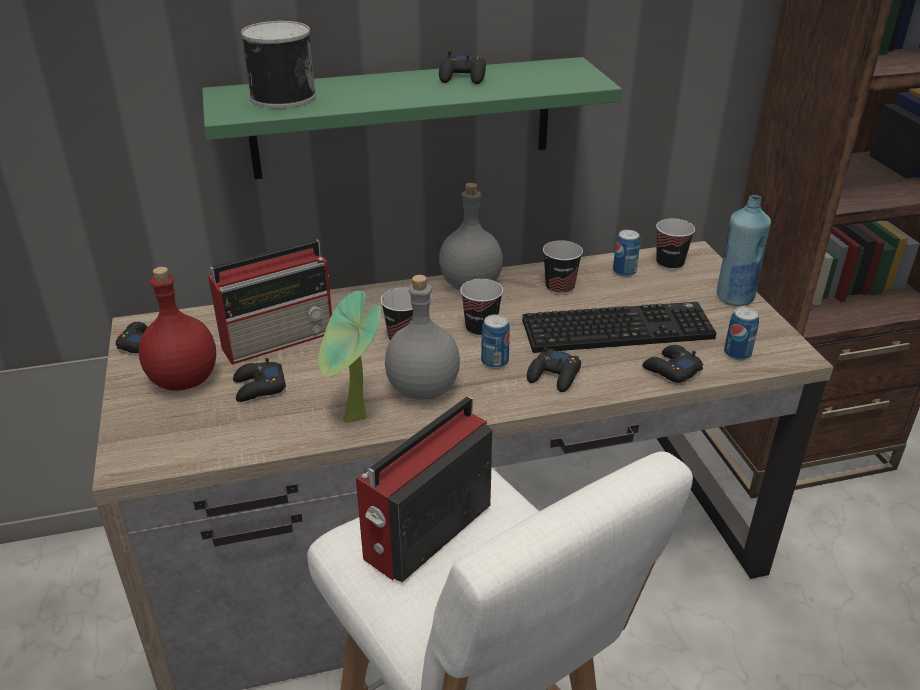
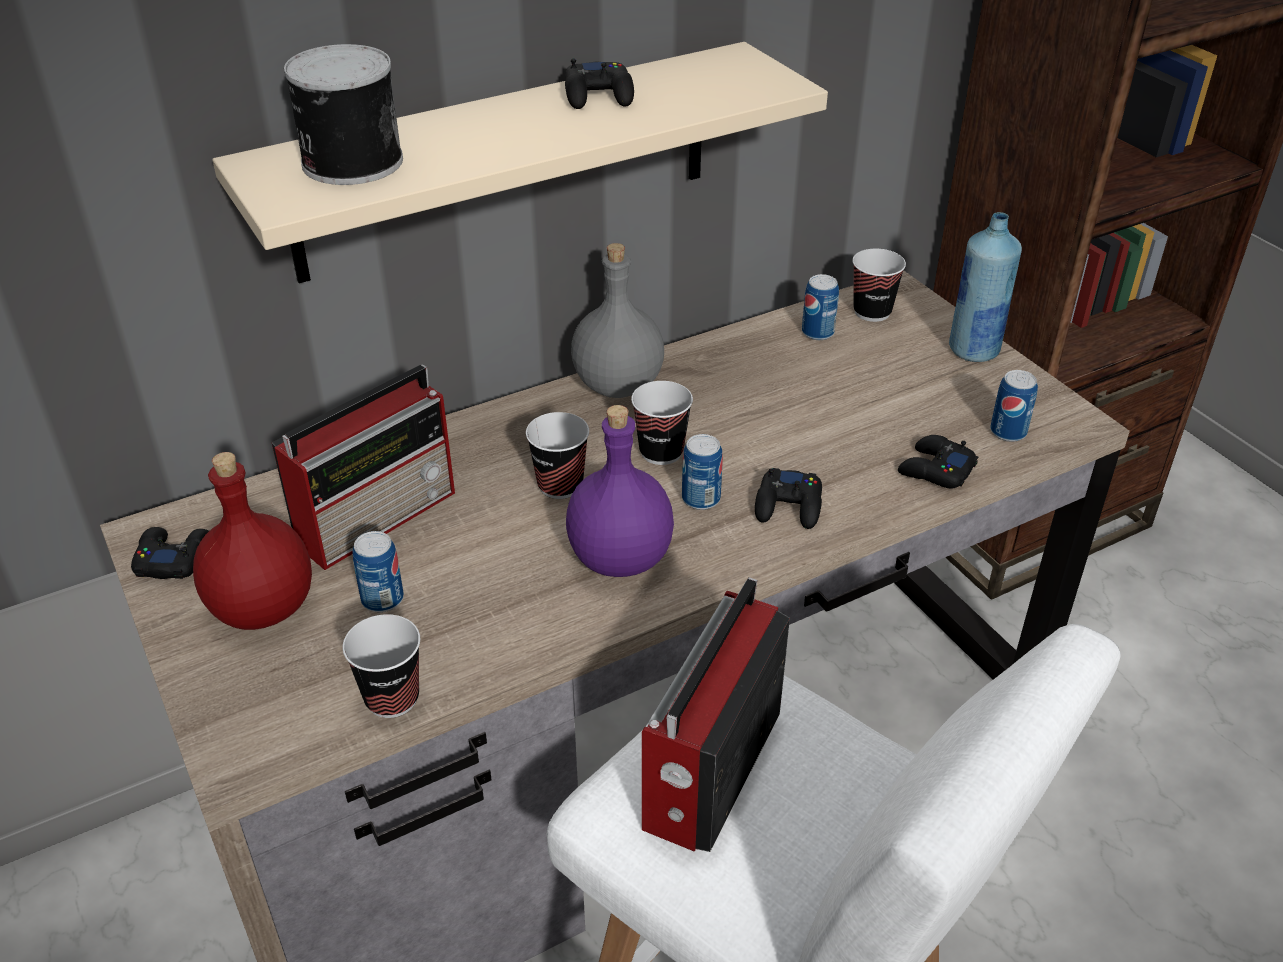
camera: 15 degrees left, 5 degrees up
(259, 387) = (382, 599): black game controller -> can
(354, 421) = (545, 626): potted plant -> none
(403, 118) = (506, 162): green shelf -> beige shelf
(422, 388) = (618, 558): grey bottle -> purple bottle
(559, 288) = (742, 370): cup -> cup (392, 698)
(618, 328) = (844, 419): keyboard -> none

